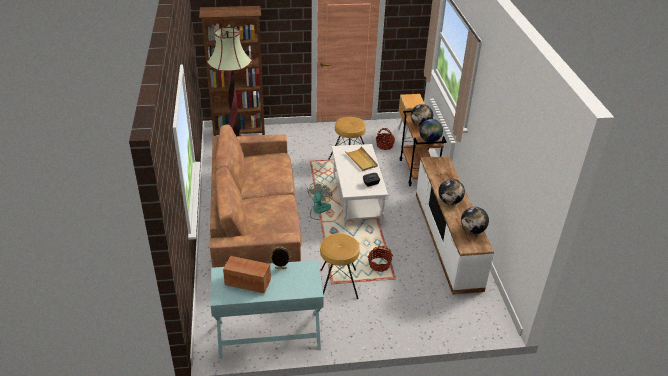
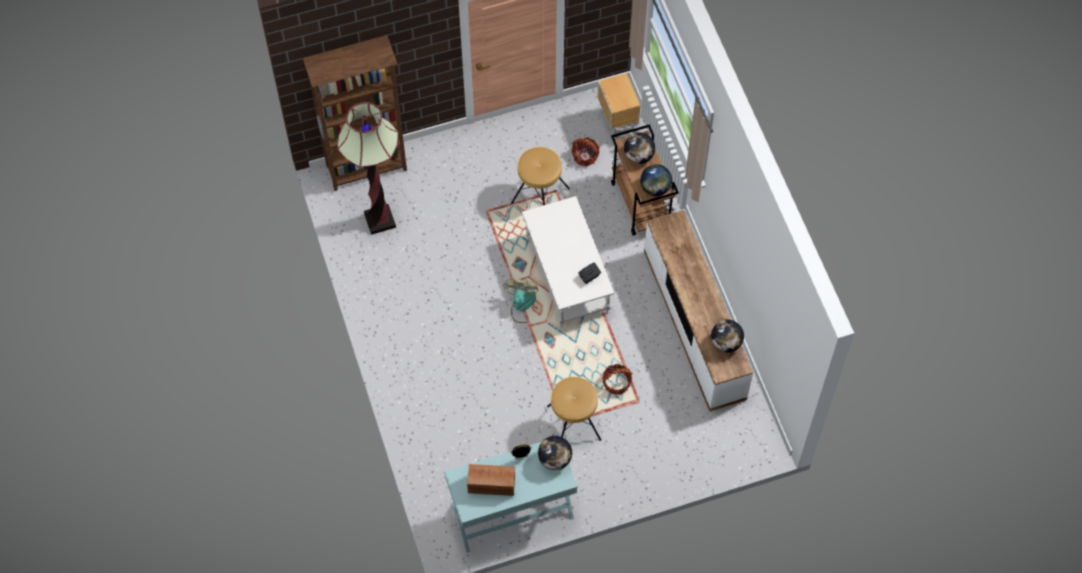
camera: 10 degrees left, 25 degrees up
(255, 219) = (444, 338): brown sofa -> none
(361, 160) = (568, 233): beige tray -> none
(449, 201) = (694, 298): globe -> globe (555, 459)

